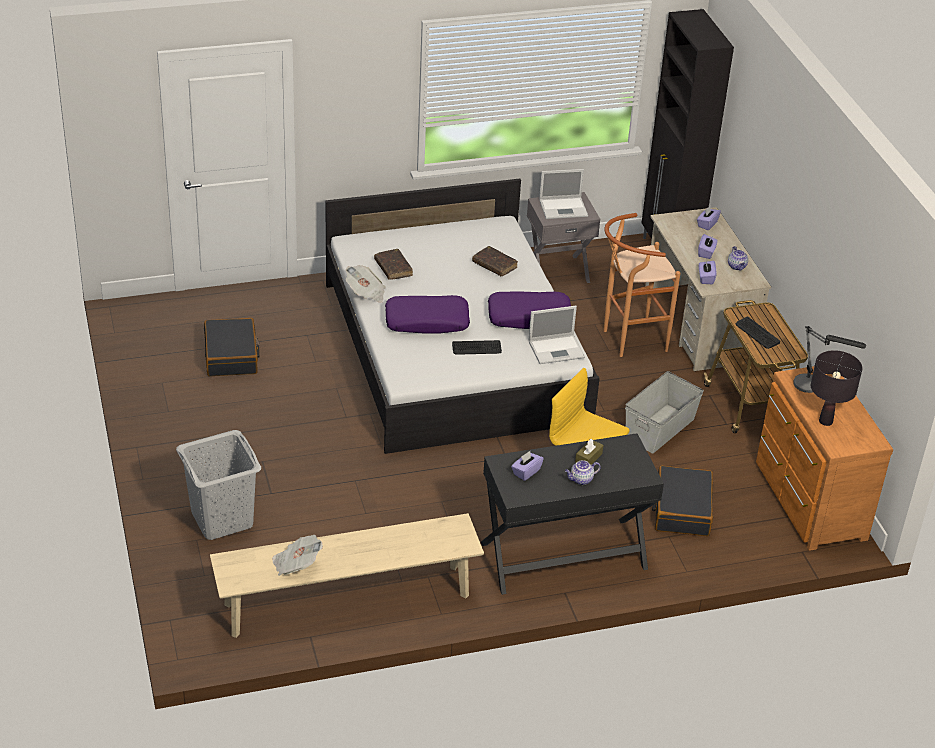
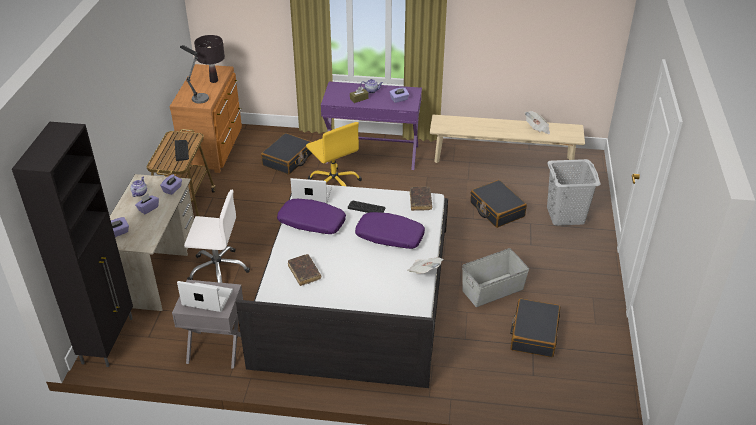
camera: 155 degrees left, 0 degrees up
(326, 503) = (496, 210): none -> black suitcase
(393, 268) = (391, 287): brown book -> brown book (420, 201)
(564, 556) = (372, 153): black desk -> purple desk
(628, 340) = (218, 269): brown stool -> white office chair
(659, 428) = (257, 204): grey storage box -> grey storage box (493, 290)

